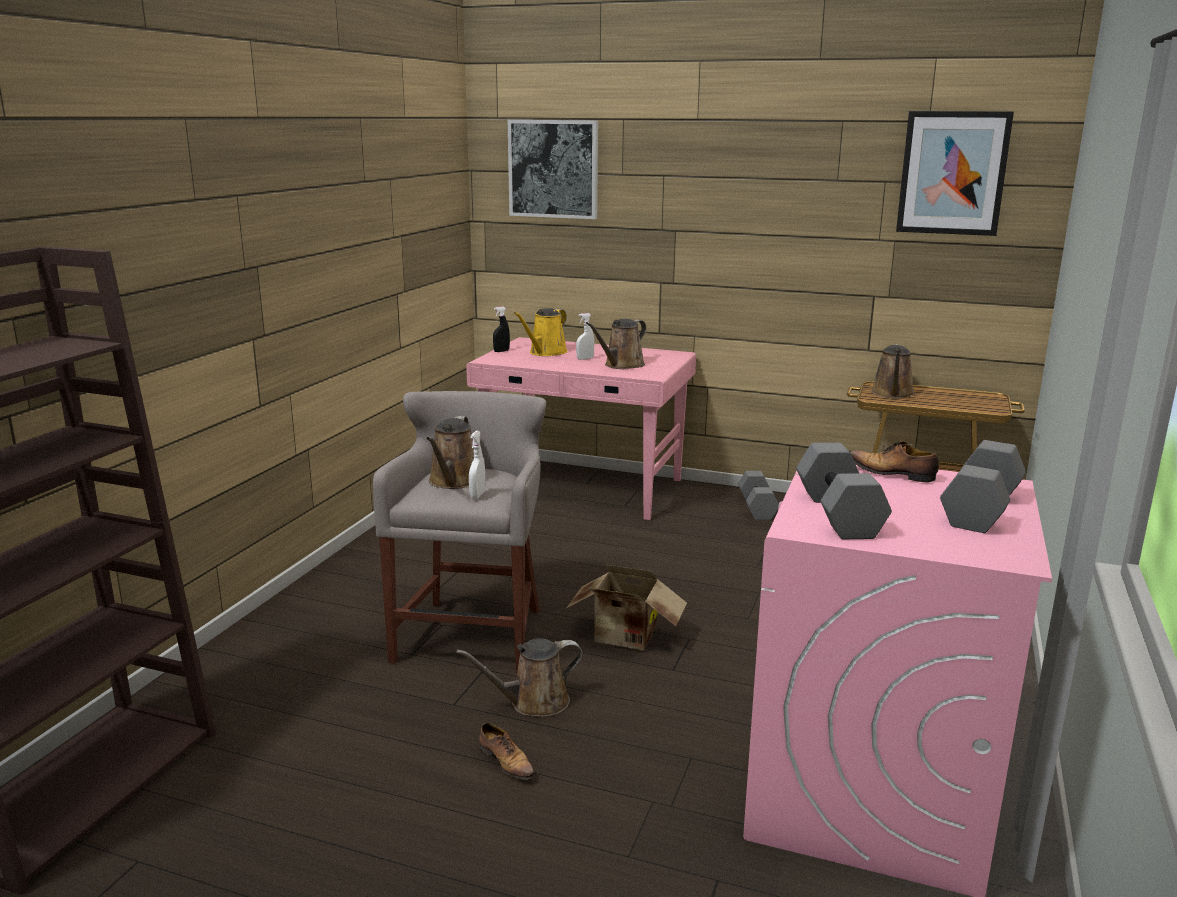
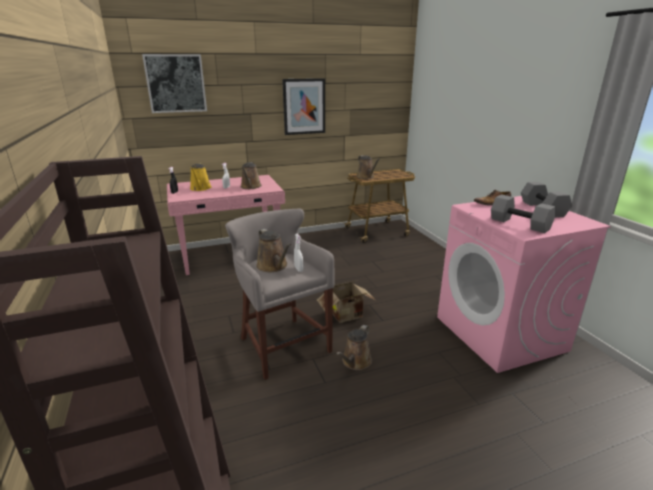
camera: 40 degrees left, 5 degrees up
(506, 762) = (384, 394): shoe -> none
(756, 507) = (314, 240): grey dumbbell -> none
(952, 173) = (371, 77): picture -> picture (304, 106)

